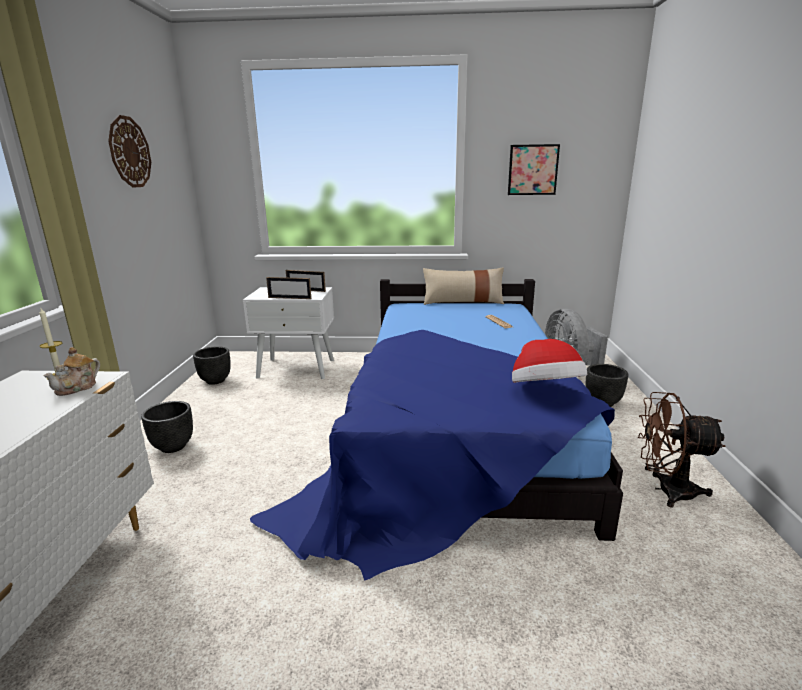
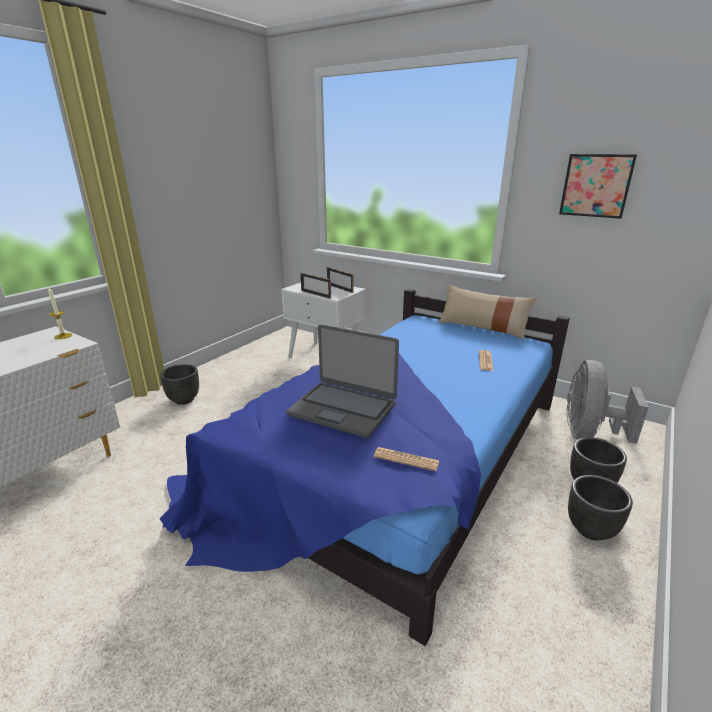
camera: 30 degrees right, 5 degrees up
(78, 387) = (56, 349): teapot -> none
(129, 152) = (201, 158): wall clock -> none
(215, 381) = (259, 352): black planter -> black planter (589, 530)
(448, 375) = (343, 409): none -> laptop
(545, 392) = (406, 459): hat -> newspaper
(666, 490) = (551, 622): brown fan -> none

